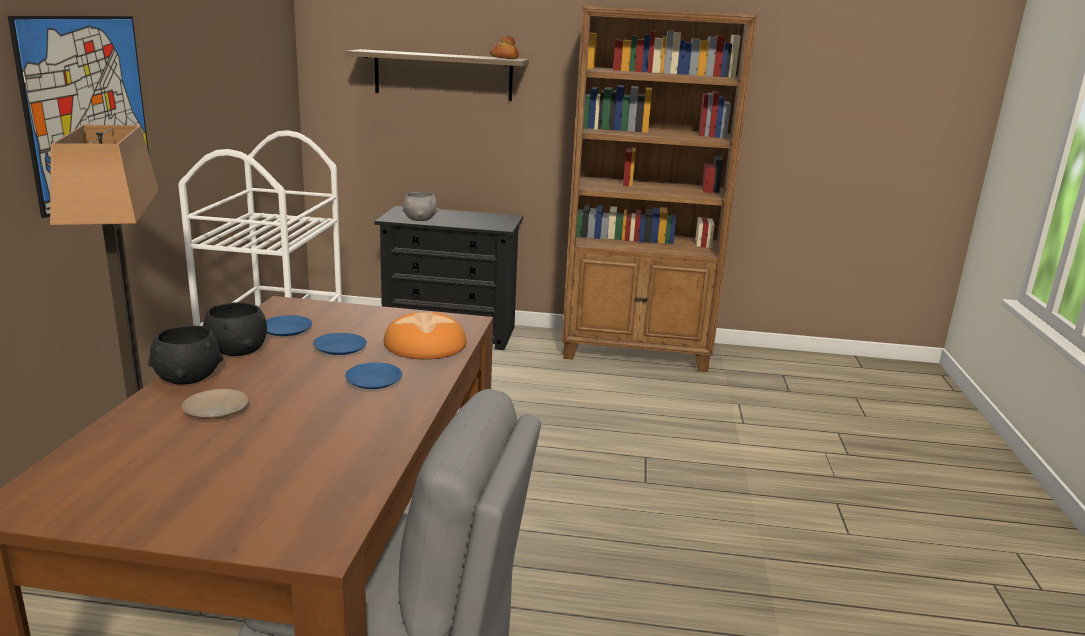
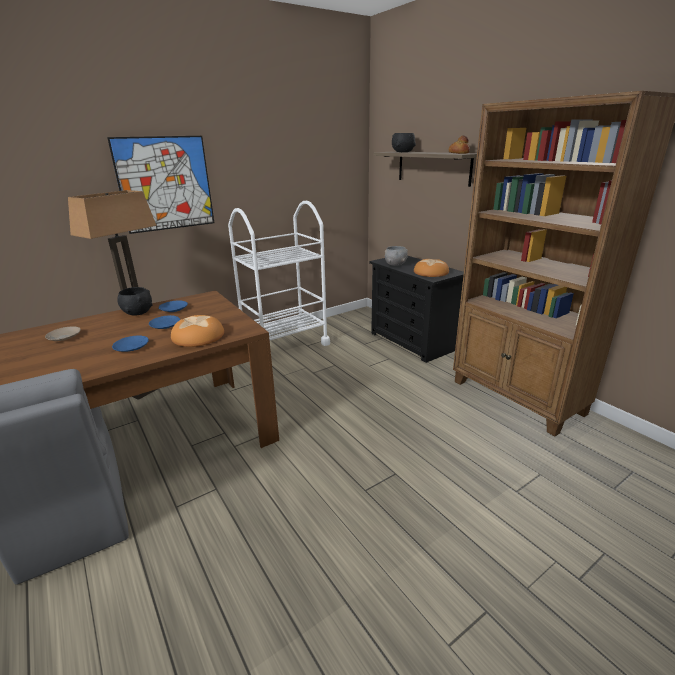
camera: 50 degrees right, 5 degrees up
(186, 378) = (95, 319): black bowl -> black bowl (402, 152)
(484, 221) = (431, 272): none -> bread

